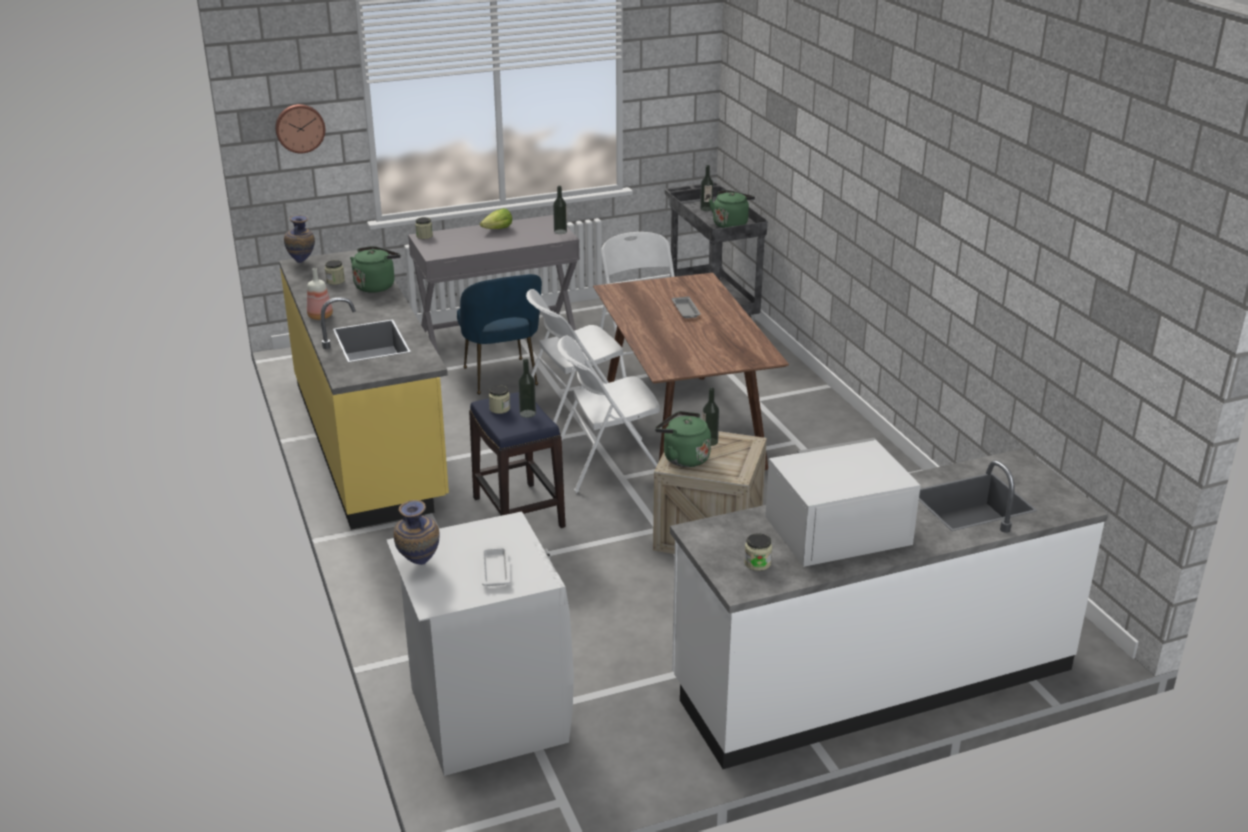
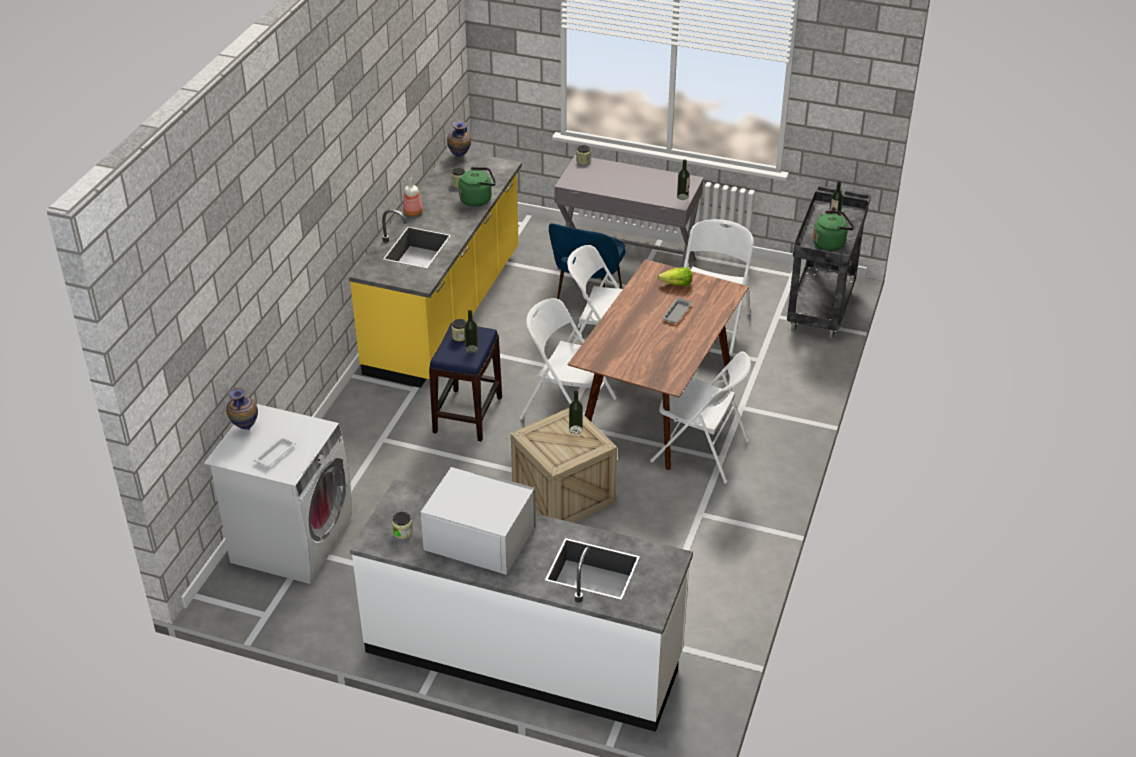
camera: 40 degrees right, 10 degrees up
(300, 128) = (508, 46): wall clock -> none
(498, 229) = (641, 175): lettuce -> lettuce (676, 285)
(683, 458) = (541, 433): green kettle -> none
(772, 444) = (700, 451): none -> white chair

